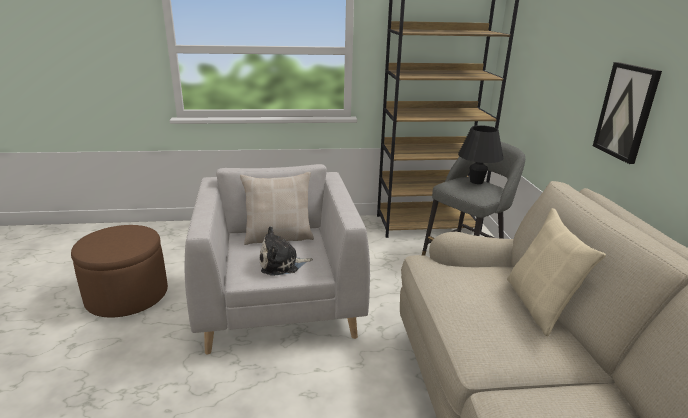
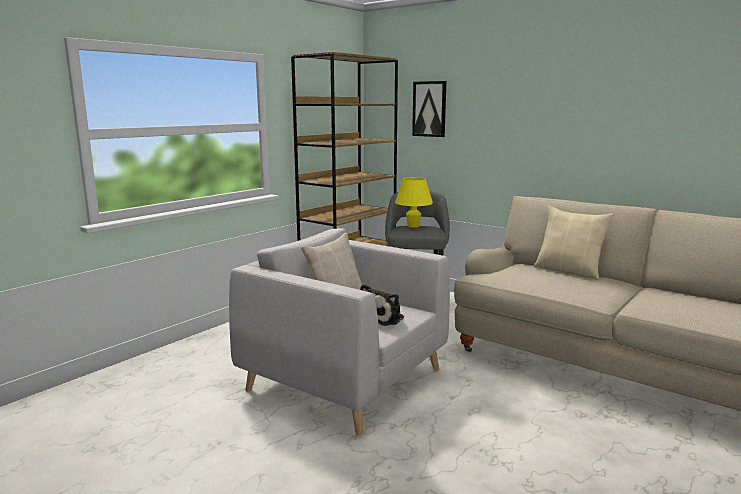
camera: 45 degrees left, 10 degrees down
(127, 296) = (186, 447): brown ottoman -> none
(476, 181) = (413, 226): black table lamp -> yellow table lamp
(626, 112) = (534, 142): picture -> picture (429, 109)

